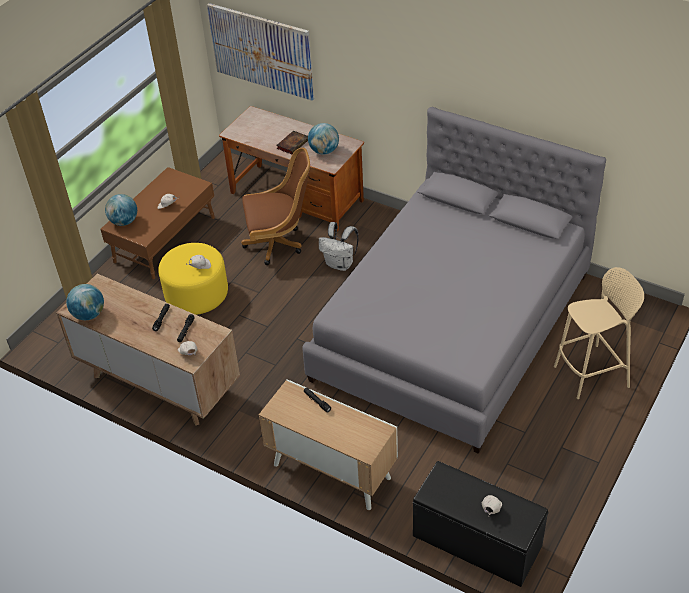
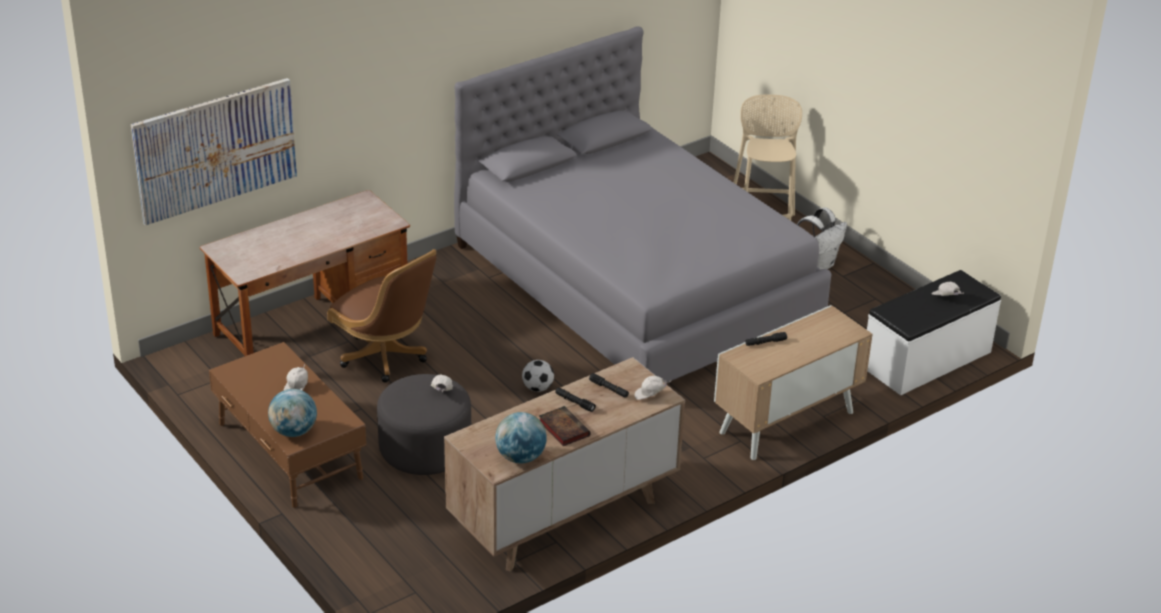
camera: 70 degrees left, 10 degrees down
(196, 294) = (425, 449): yellow ottoman -> grey ottoman
(279, 243) = (388, 360): brown office chair -> brown office chair turned 120 degrees clockwise
(291, 321) = (537, 388): none -> football
(293, 144) = (319, 236): book -> book (563, 428)
(324, 151) = (358, 219): globe -> none
(340, 264) = (469, 326): white backpack -> white backpack (818, 265)
(476, 541) = (927, 360): black bench -> white bench

